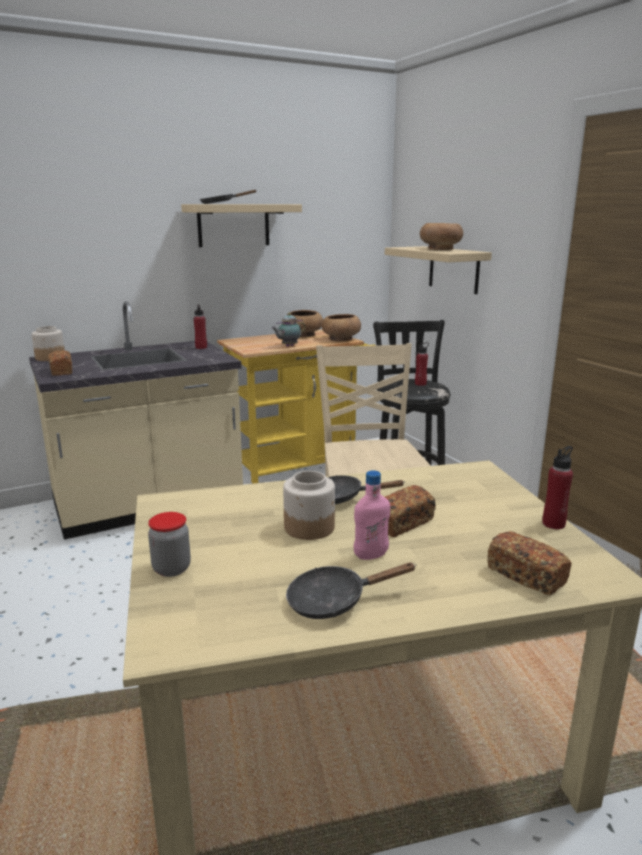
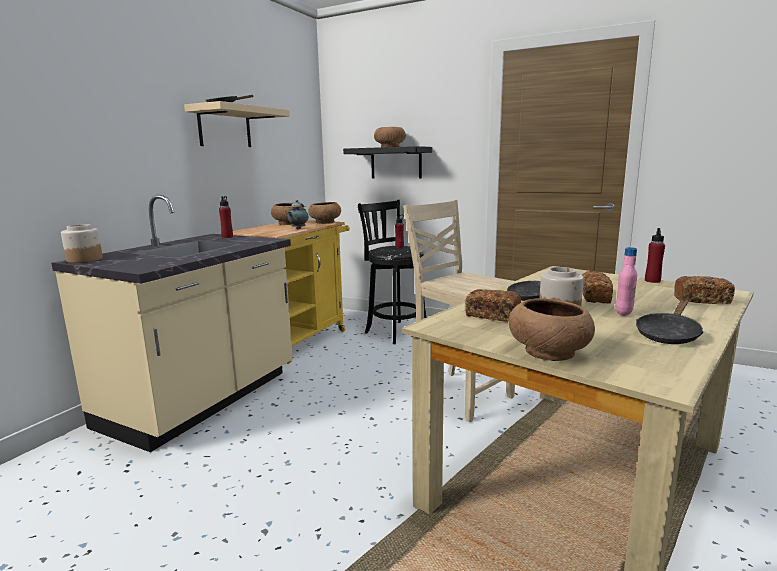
camera: 35 degrees left, 5 degrees down
(61, 371) = (133, 264): bread -> bread (492, 316)
(171, 569) = (549, 352): jar -> brown bowl
(454, 269) = (396, 163): beige shelf -> black shelf

